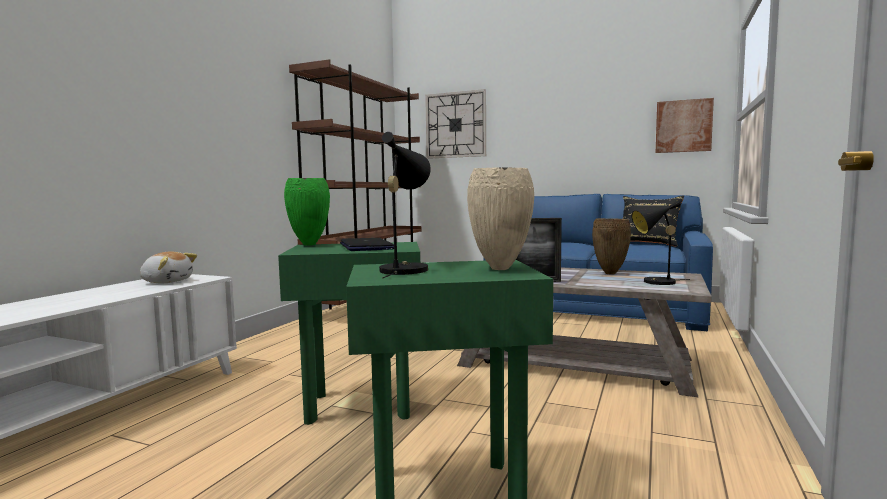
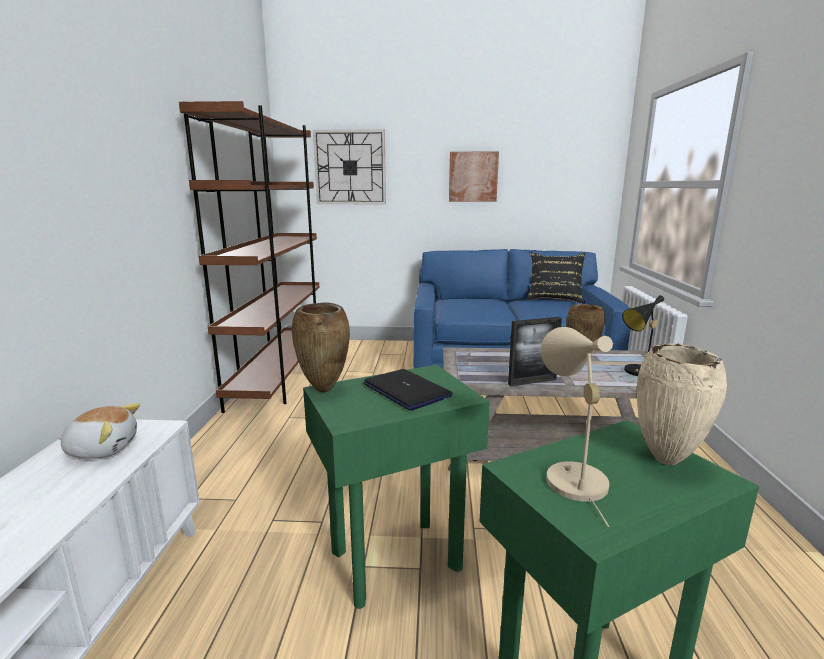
camera: 20 degrees left, 10 degrees up
(310, 245) = (325, 389): green vase -> brown vase
(404, 269) = (570, 477): black table lamp -> beige table lamp
(683, 126) = (581, 183): picture -> picture (473, 177)

